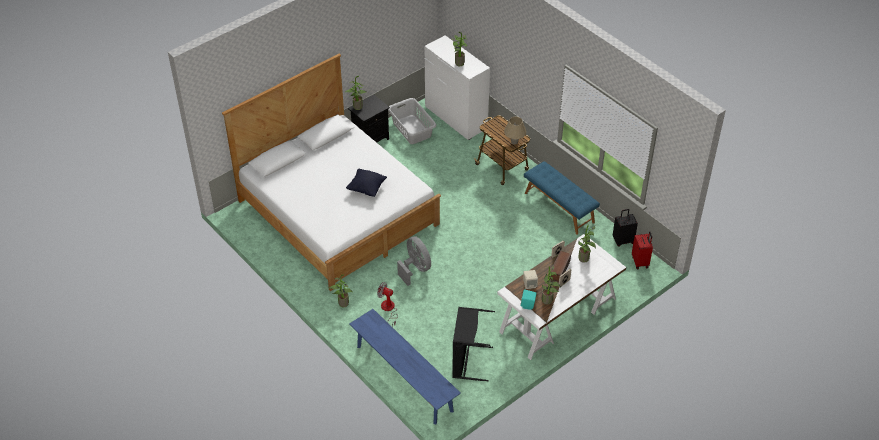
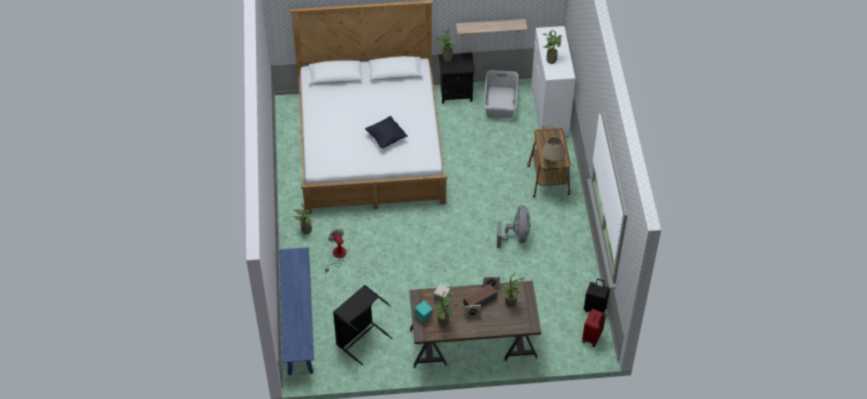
camera: 35 degrees right, 5 degrees up
(385, 62) = (490, 27): none -> shelf
(415, 269) = (390, 233): grey fan -> grey fan (516, 236)
(558, 316) = (473, 343): white desk -> brown desk
(559, 207) = (566, 246): blue bench -> none

